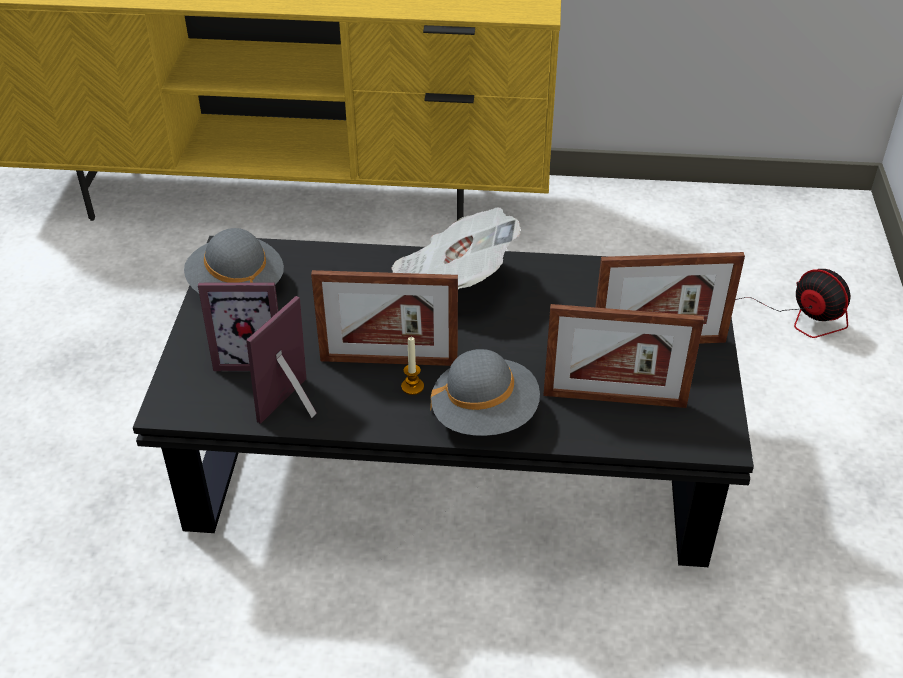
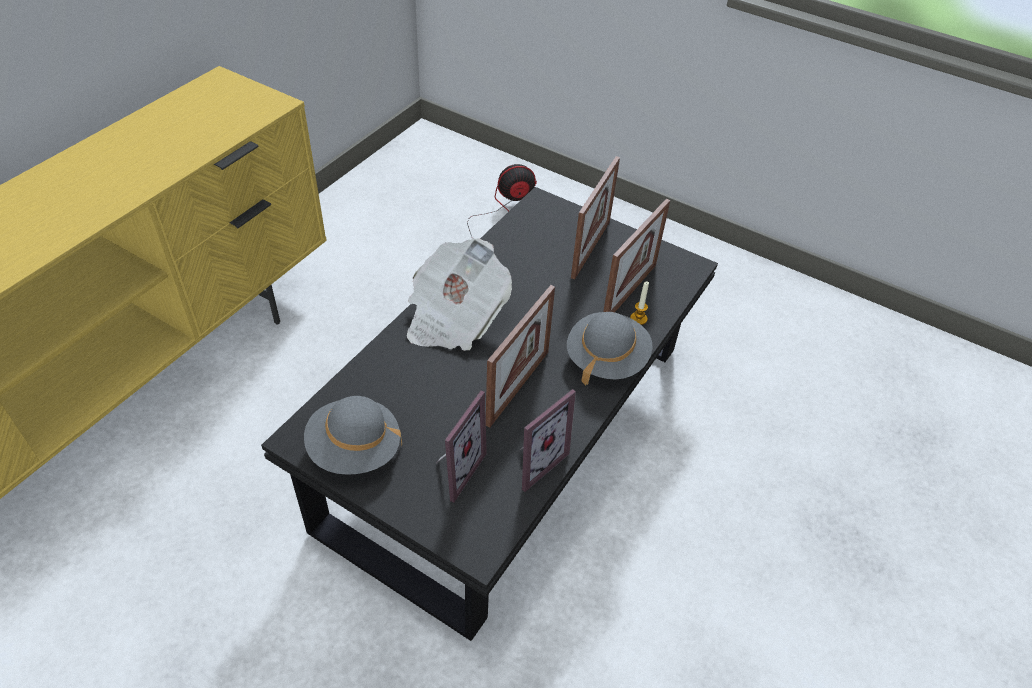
camera: 65 degrees left, 5 degrees up
(297, 407) = (533, 461): picture frame -> picture frame turned 105 degrees counterclockwise
(412, 387) = (554, 385): candle -> candle (638, 319)

